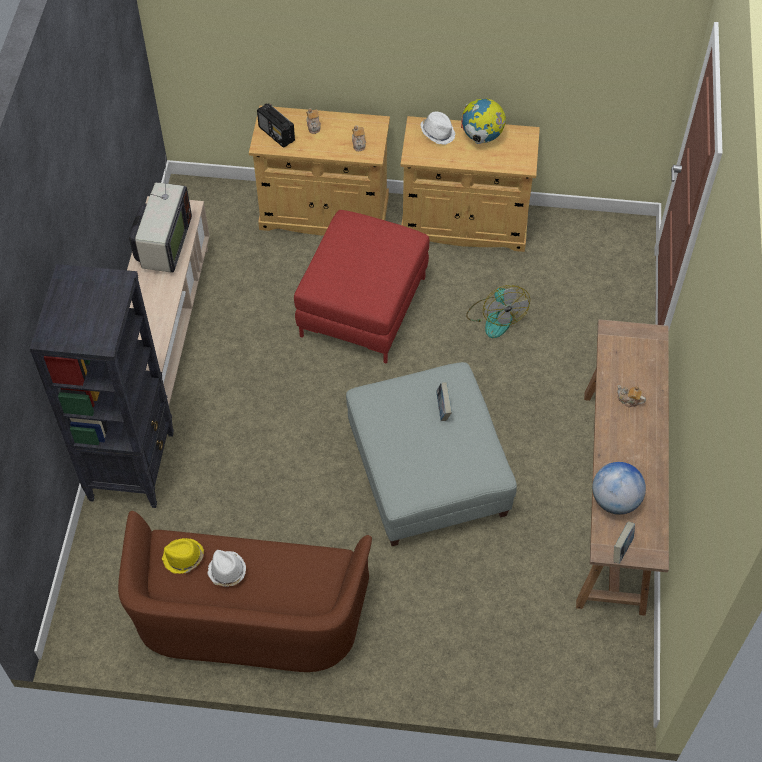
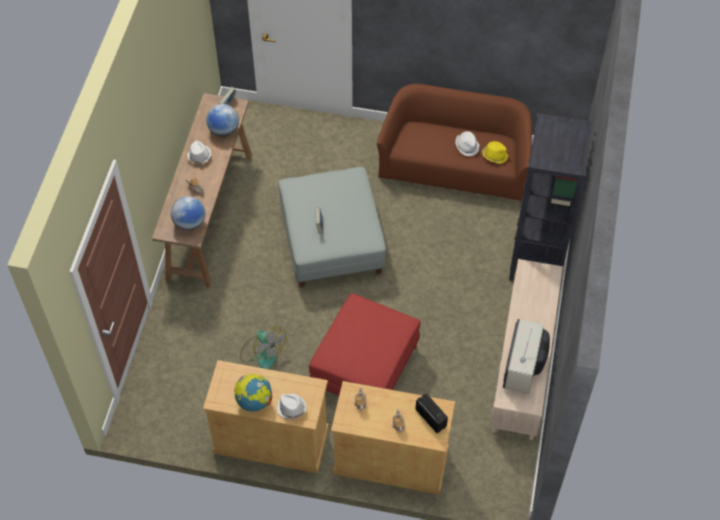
camera: 175 degrees left, 0 degrees up
(495, 317) = (262, 352): fan -> fan turned 150 degrees clockwise
(622, 349) = (189, 223): none -> globe
(640, 452) = (199, 156): none -> white hat

